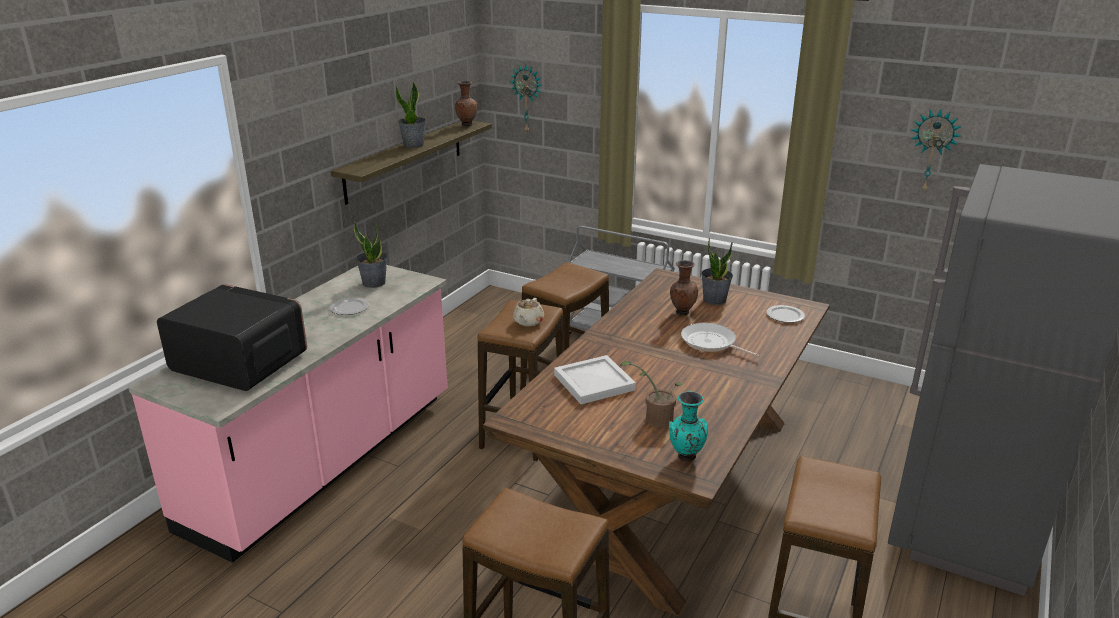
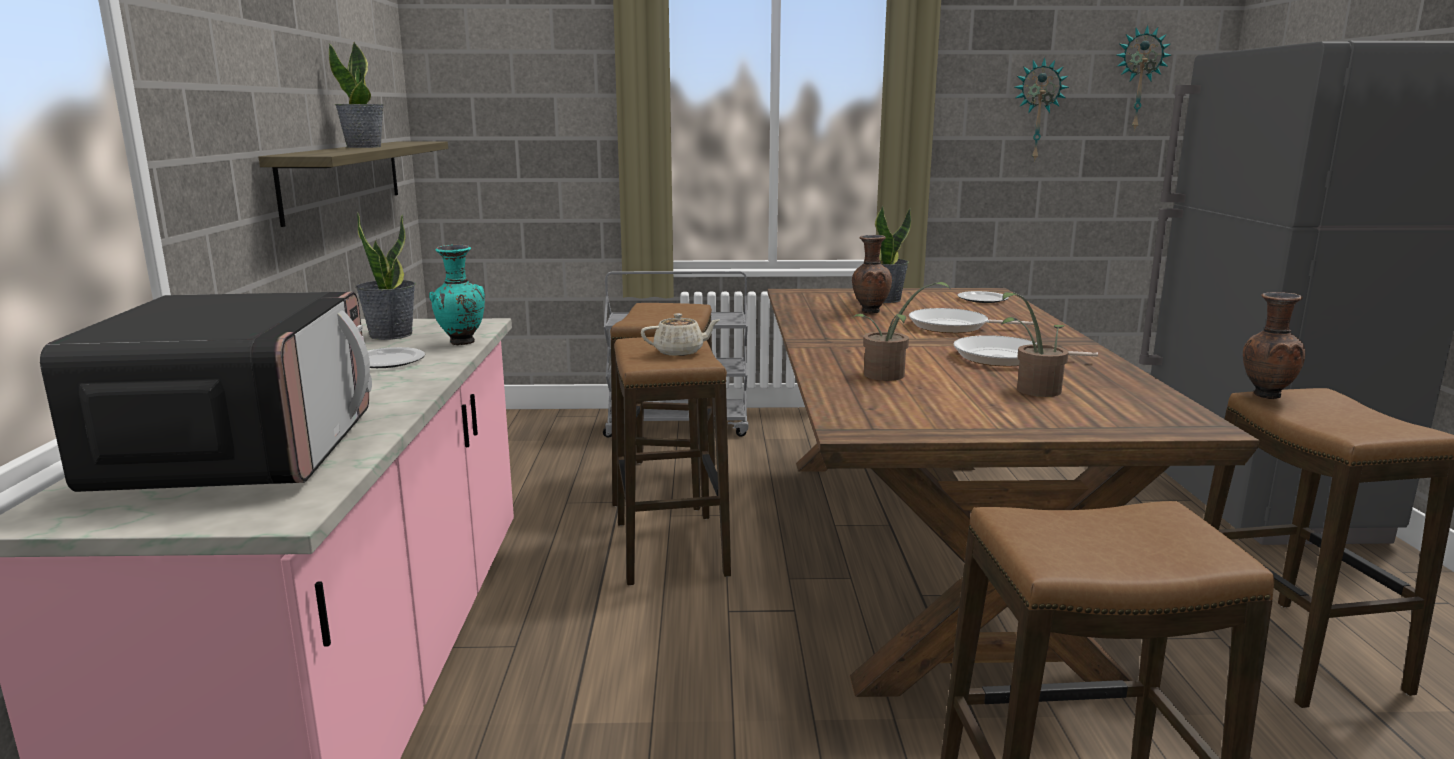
camera: 30 degrees left, 10 degrees down
(238, 363) = (242, 452): microwave -> microwave turned 90 degrees clockwise
(466, 125) = (412, 141): brown vase -> brown vase (1264, 395)
(527, 98) = (490, 109): wall clock -> wall clock (1138, 78)
(528, 322) = (680, 352): beige teapot -> beige teapot turned 90 degrees counterclockwise
(594, 381) = (889, 376): white tray -> potted plant
(686, 458) = (1145, 413): turquoise vase -> turquoise vase (461, 343)
(690, 384) = (1004, 358): none -> frying pan

